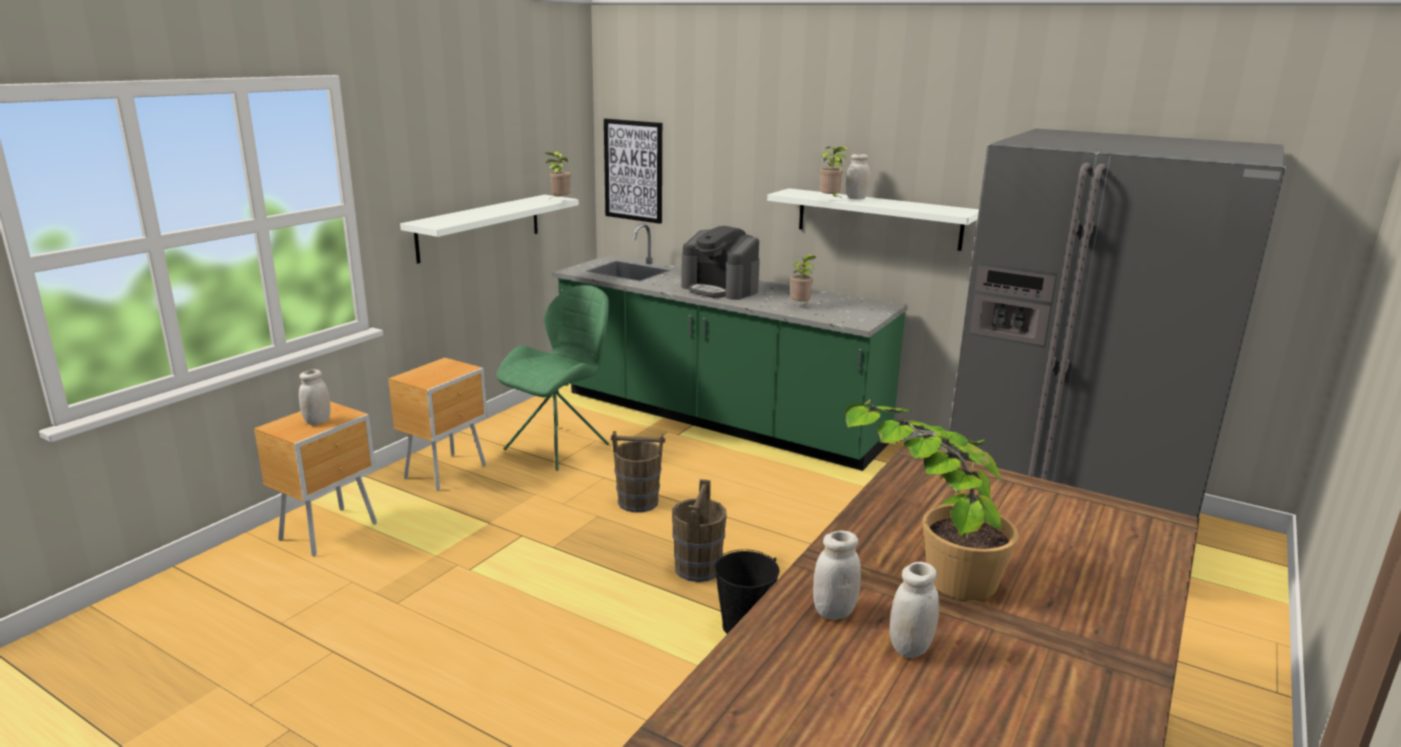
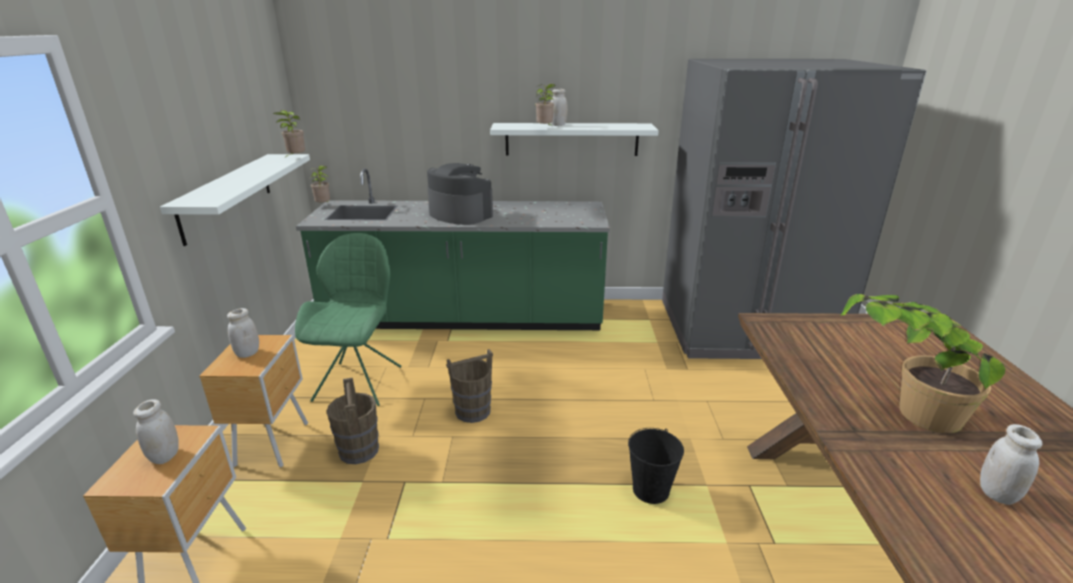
camera: 30 degrees left, 5 degrees up
(633, 170) = (339, 122): picture -> none
(698, 568) = (572, 453): brown bucket -> brown bucket (359, 450)
(720, 289) = (460, 214): coffee machine -> coffee machine turned 150 degrees counterclockwise
(801, 306) = (537, 217): potted plant -> potted plant (324, 205)
(834, 611) = (914, 484): white jar -> white jar (247, 353)

